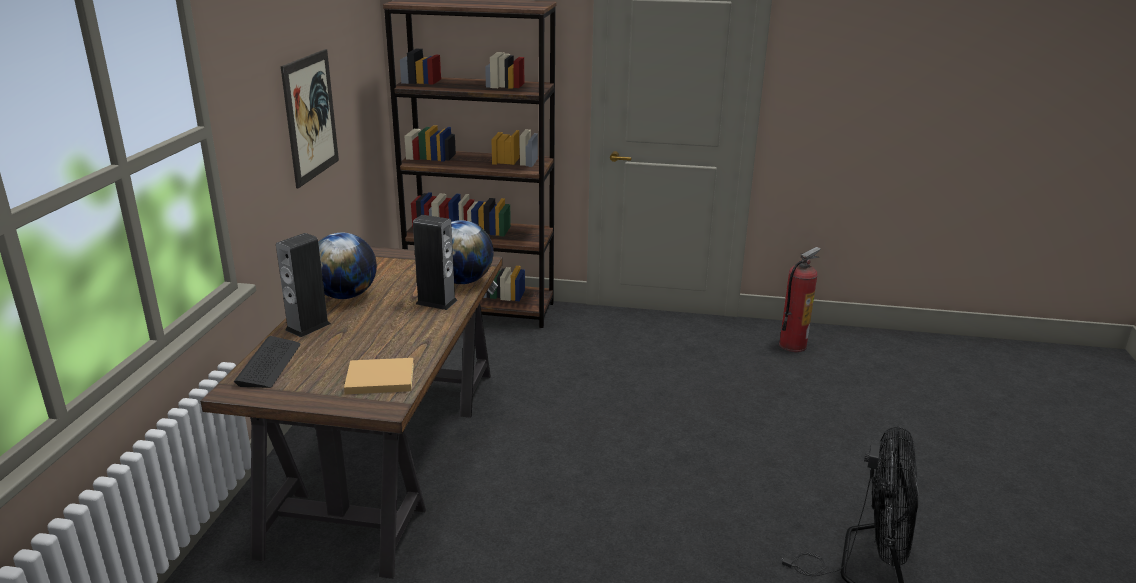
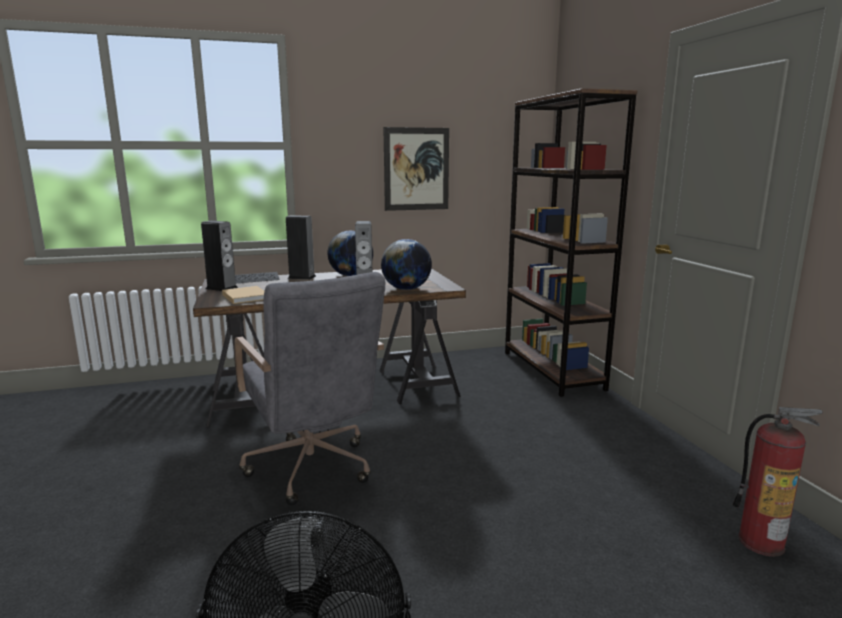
camera: 65 degrees right, 10 degrees down
(298, 391) = (221, 288): none -> speaker
(580, 508) = (313, 472): none -> grey office chair

